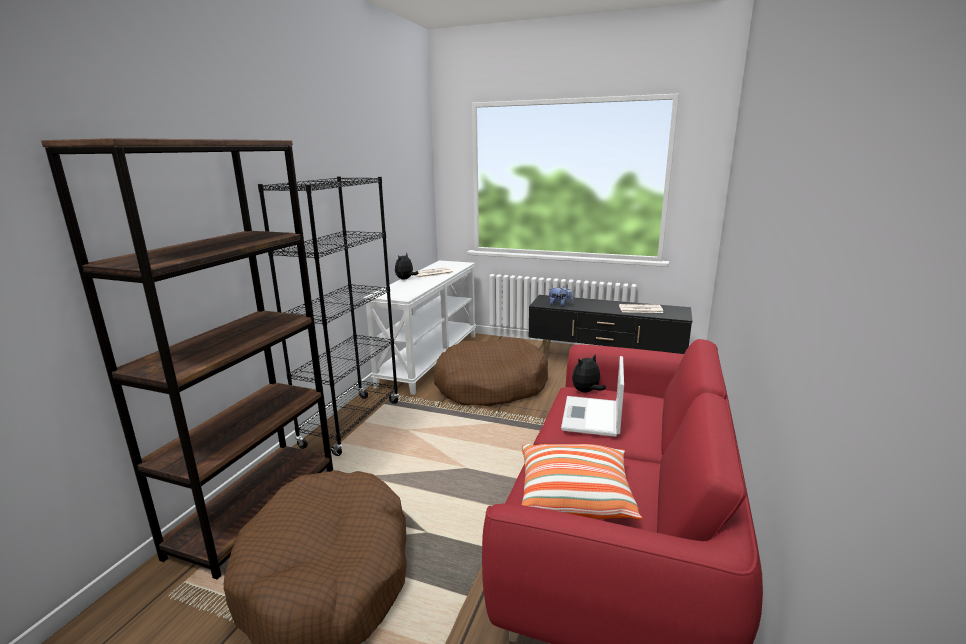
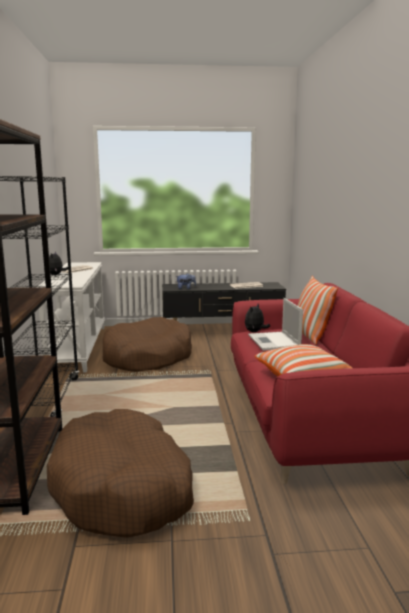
camera: 25 degrees left, 5 degrees down
(654, 415) = (310, 336): none -> pillow

